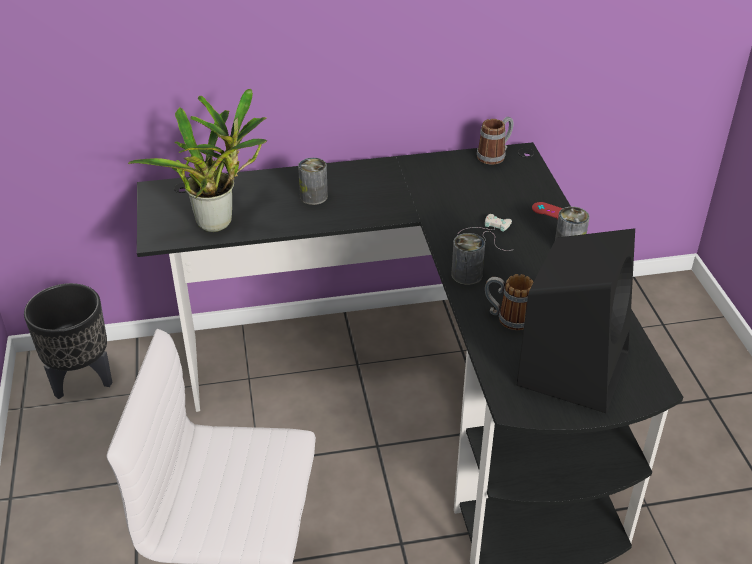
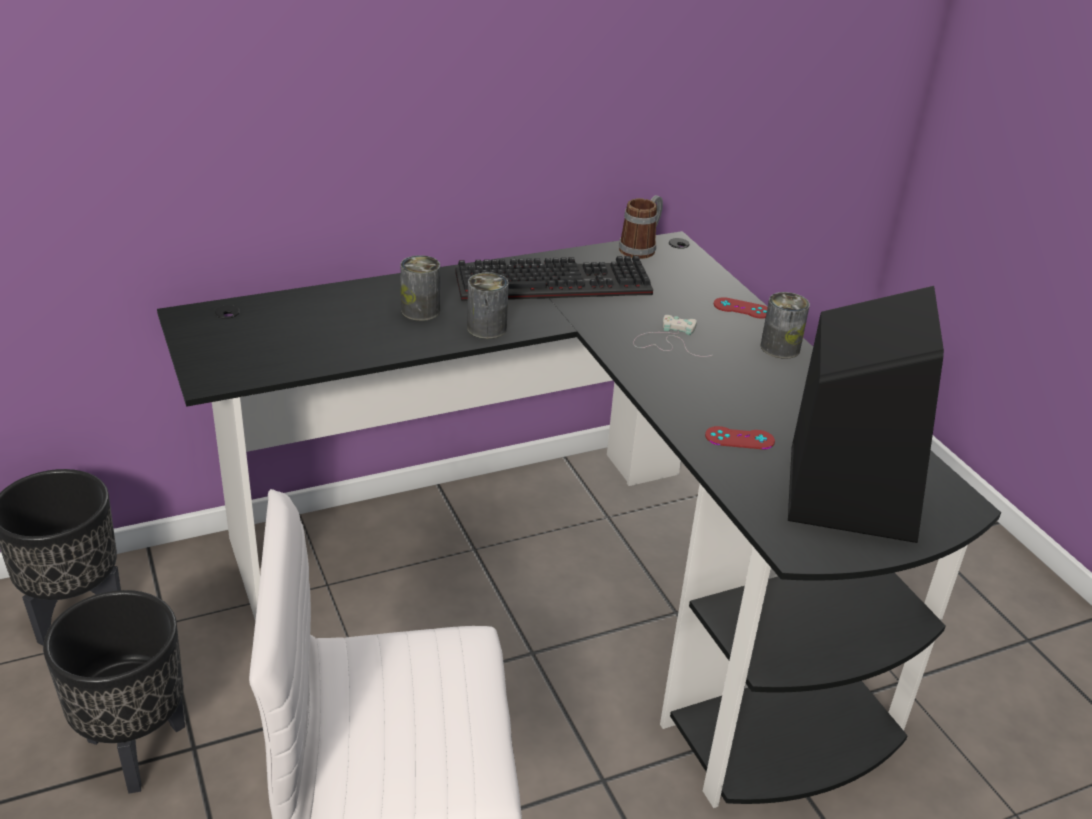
camera: 15 degrees left, 5 degrees down
(100, 476) = (135, 750): none -> black planter
(219, 222) = (297, 351): potted plant -> none
(419, 180) = (556, 282): none -> keyboard
(466, 275) = (664, 390): can -> can (486, 328)
(507, 318) = (739, 438): mug -> red game controller

